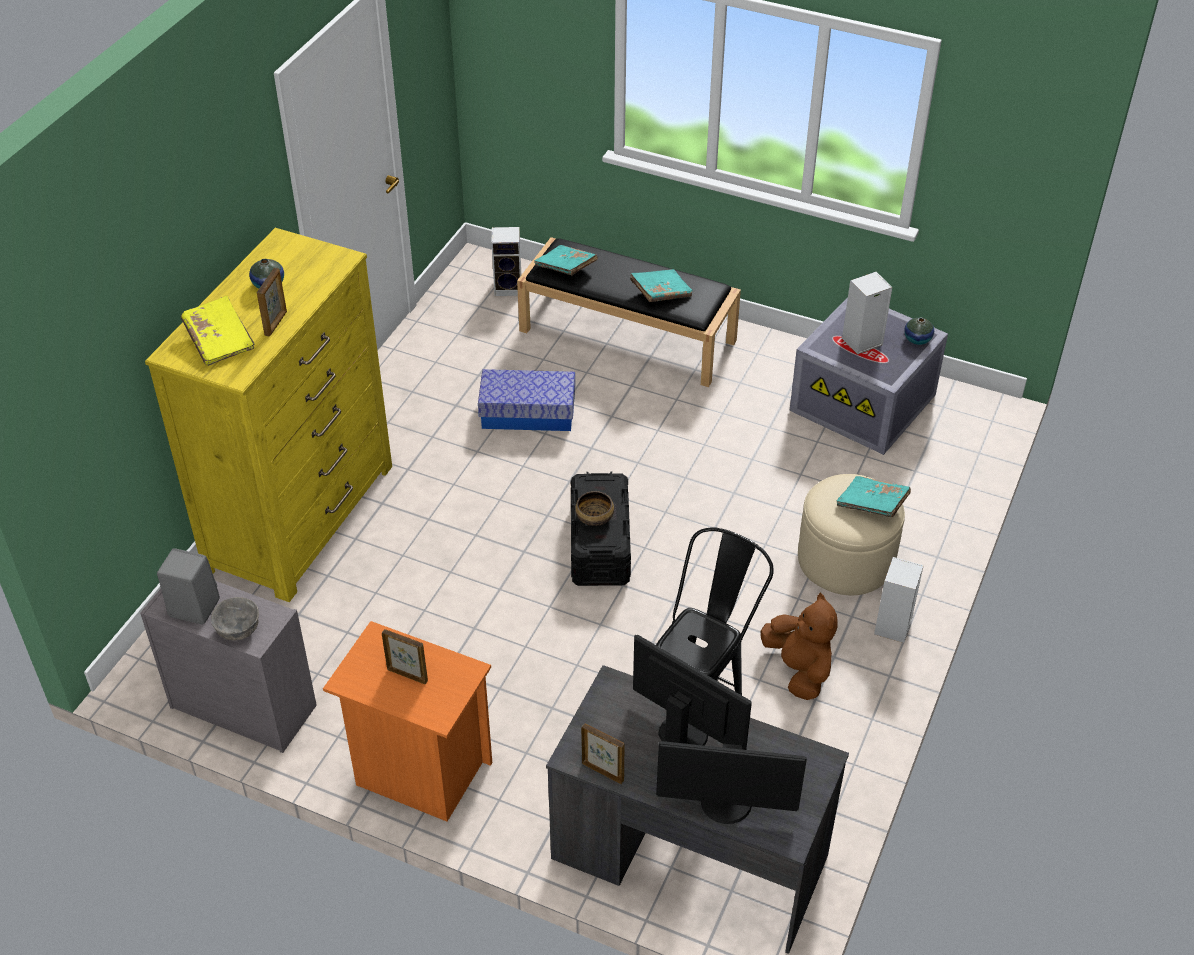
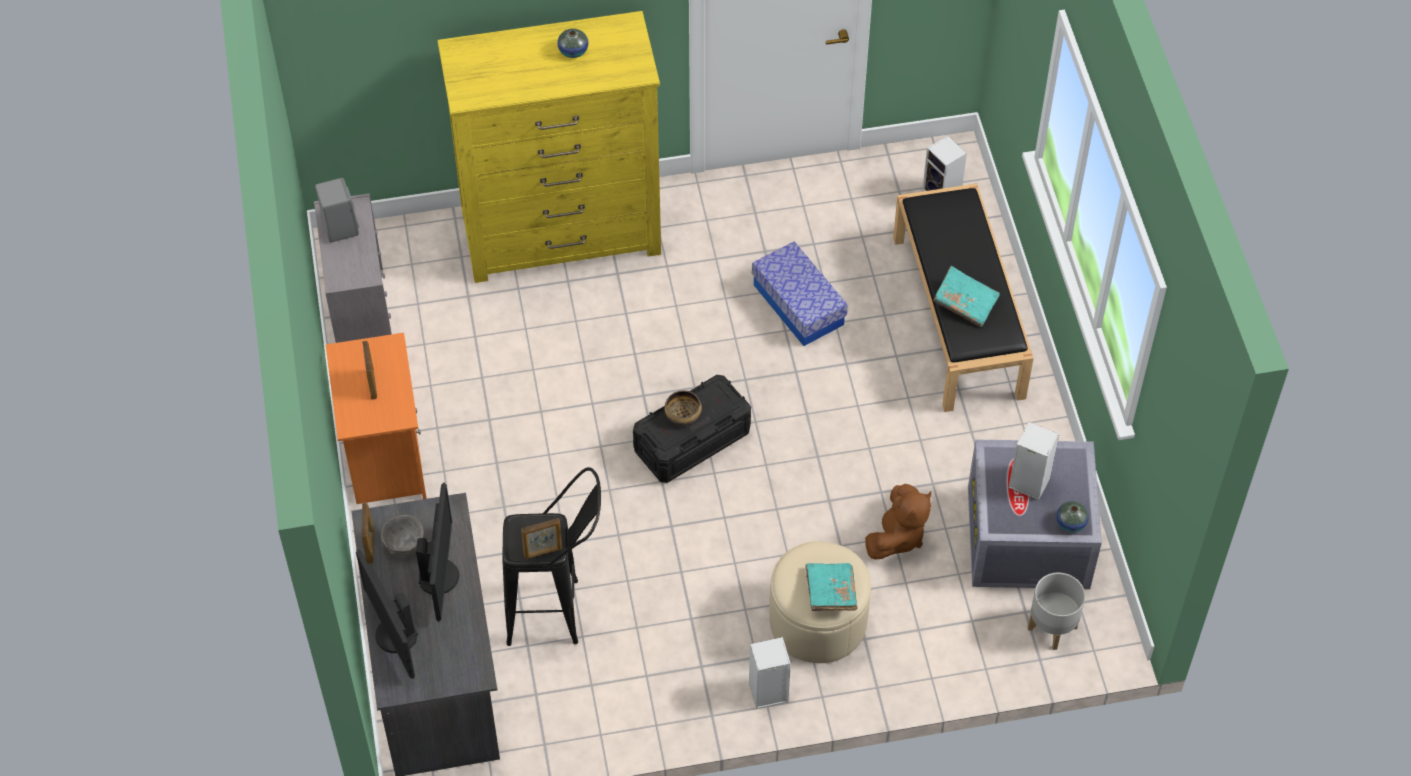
camera: 55 degrees right, 10 degrees up
(219, 340) = (490, 65): yellow book -> none
(239, 629) = (340, 264): grey bowl -> grey bowl (404, 544)
(276, 323) = (535, 83): picture frame -> picture frame (543, 552)
(566, 268) = (936, 218): turquoise book -> none
(799, 669) = (668, 648): brown plush toy -> brown plush toy (897, 536)
(956, 431) = (1052, 628): none -> grey planter

